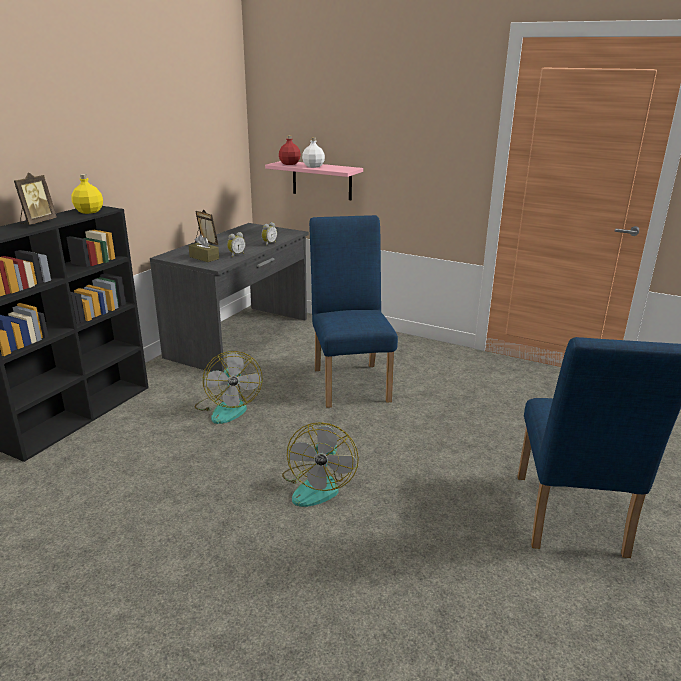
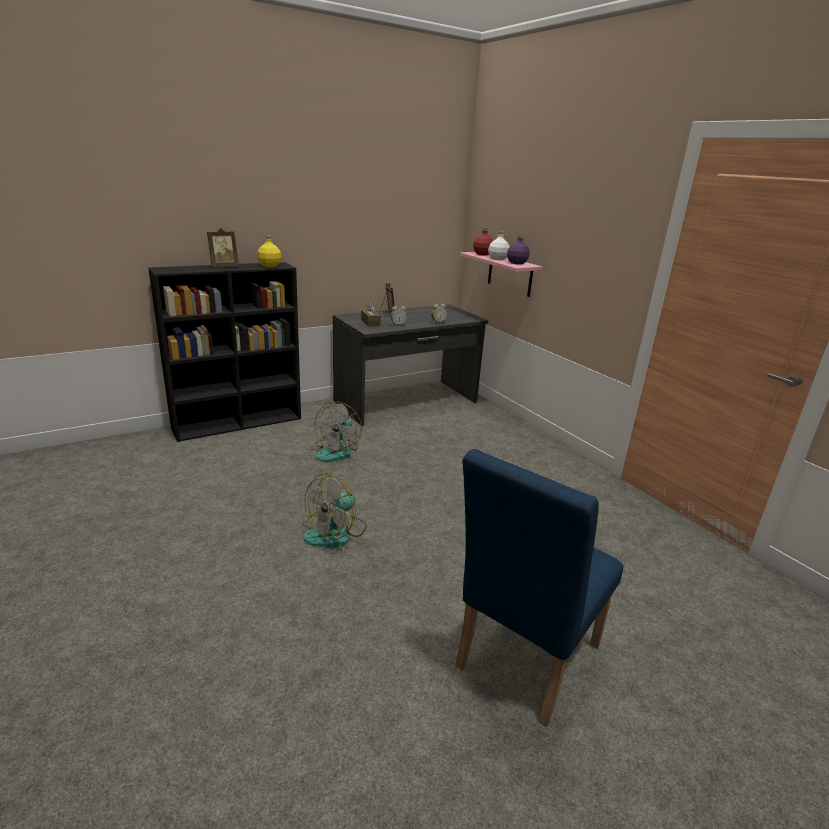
camera: 30 degrees right, 0 degrees up
(338, 168) = (516, 263): none -> purple bottle
(350, 381) = (456, 463): blue chair -> none

